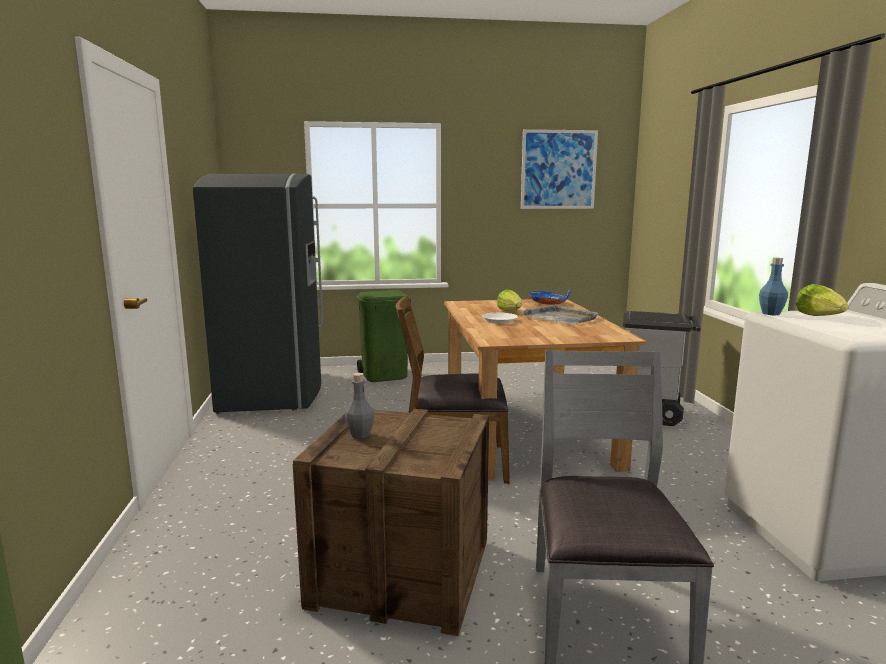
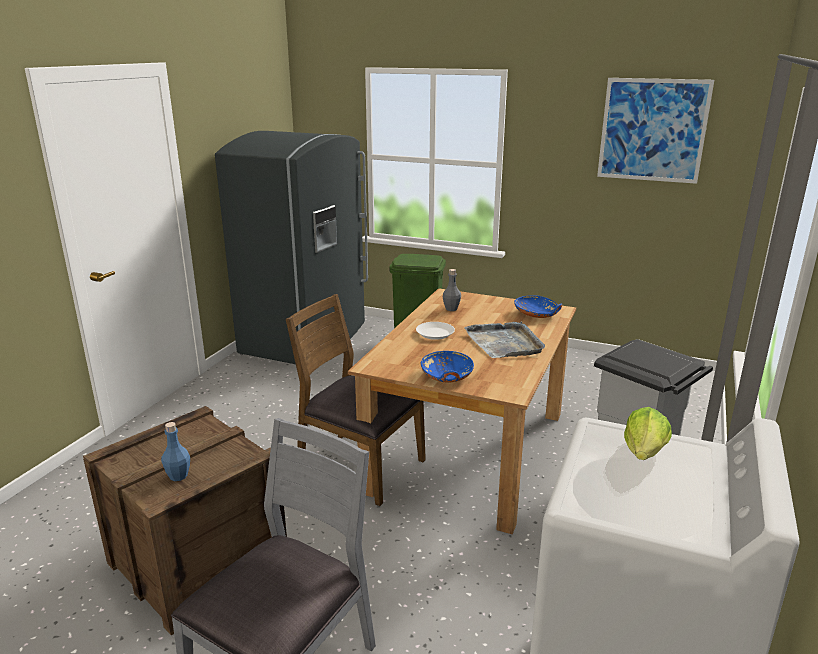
camera: 30 degrees right, 10 degrees up
(360, 435) = (162, 443): grey bottle -> grey bottle (451, 309)
(510, 311) = (473, 320): lettuce -> none
(560, 337) = (446, 375): none -> blue bowl
(771, 313) = (596, 428): blue bottle -> blue bottle (178, 476)

